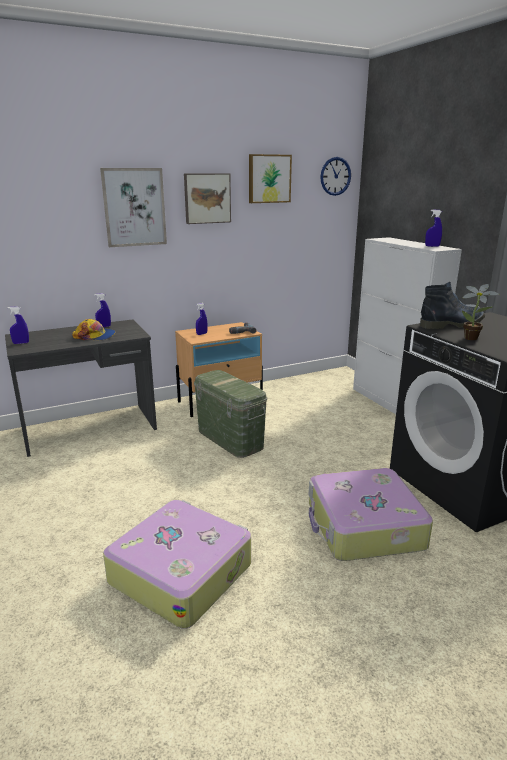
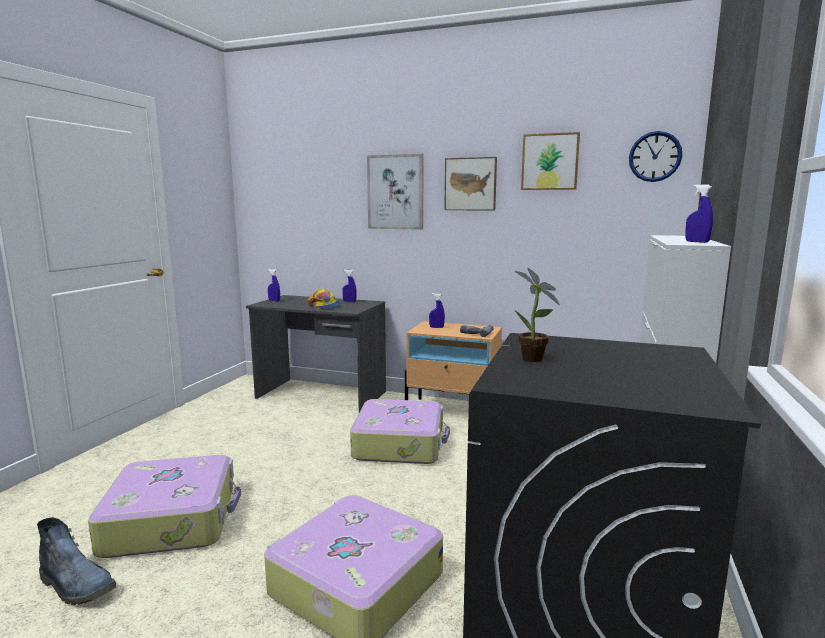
camera: 45 degrees right, 10 degrees down
(230, 439) = (400, 443): green storage box -> suitcase
(452, 324) = (573, 344): boot -> boot (78, 586)

